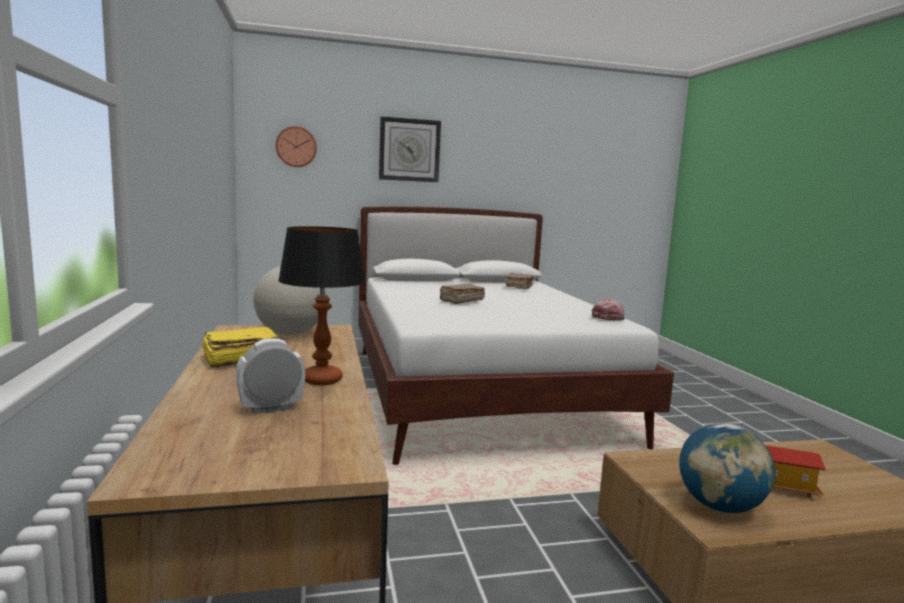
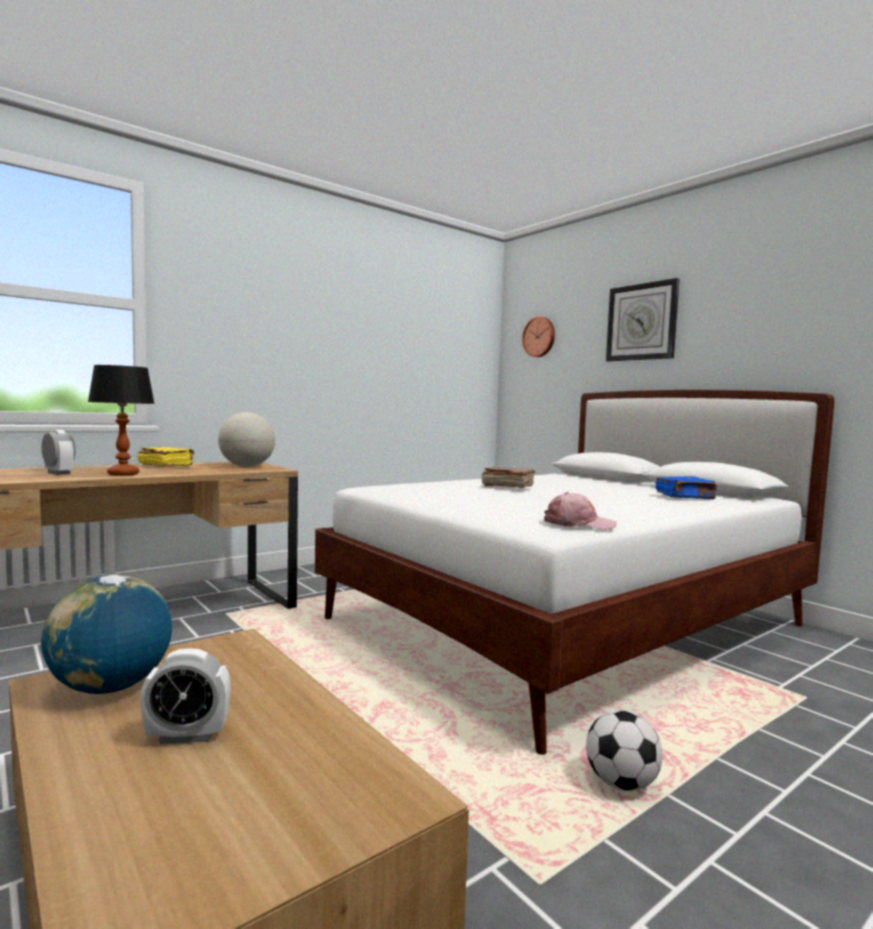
camera: 65 degrees right, 5 degrees down
(519, 287) = (685, 497): brown book -> blue book
(679, 441) = (621, 784): none -> football
(783, 486) = (187, 736): toy house -> alarm clock

